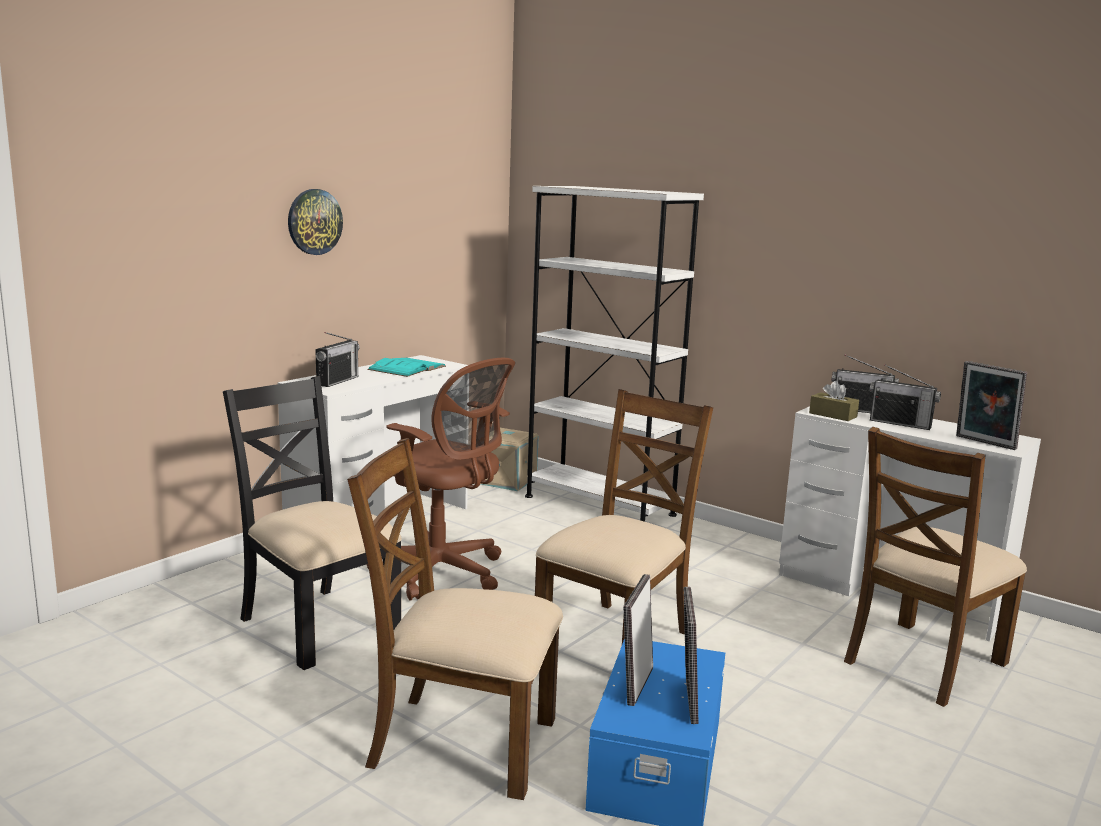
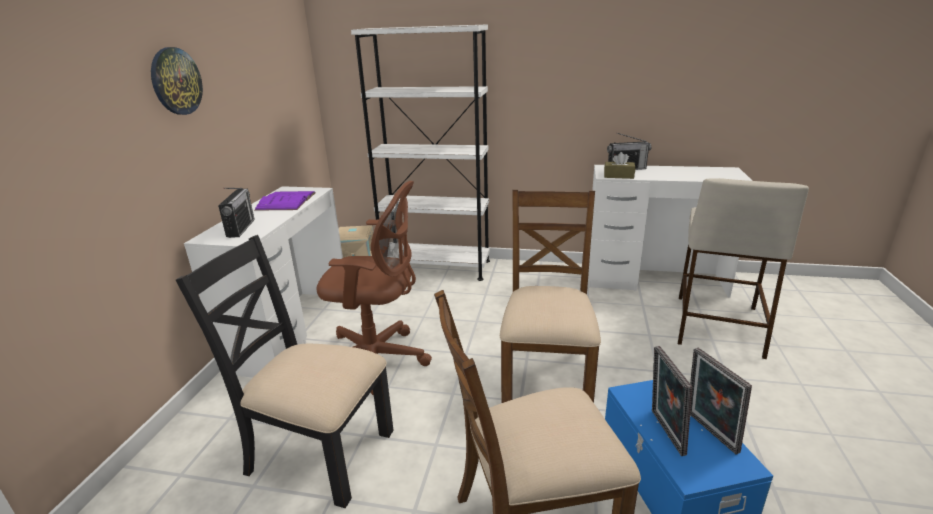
camera: 25 degrees left, 10 degrees up
(407, 368) = (286, 201): turquoise book -> purple book
(900, 423) = (661, 173): radio -> none
(922, 661) = (717, 324): brown chair -> beige stool
(984, 443) = (722, 177): picture frame -> none

